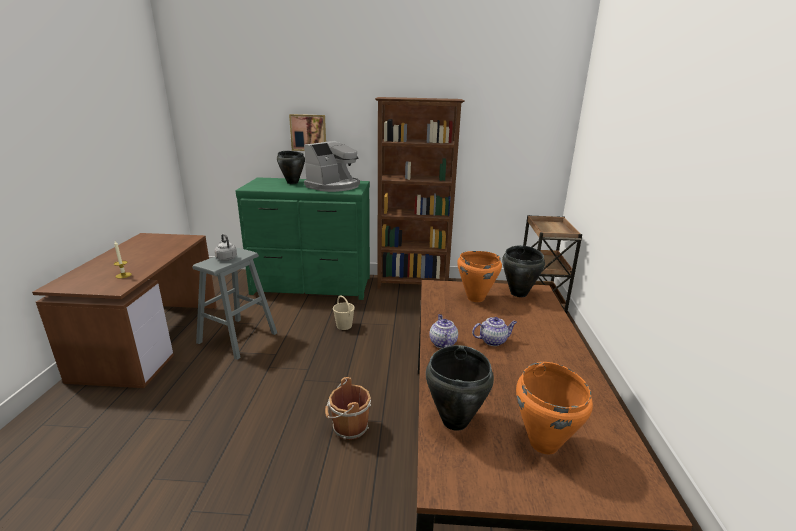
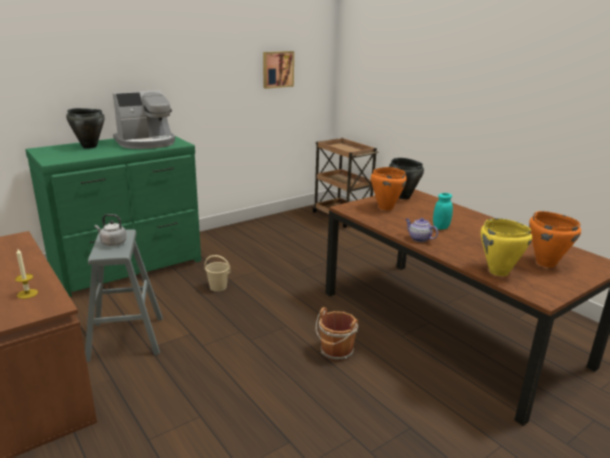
camera: 40 degrees left, 0 degrees up
(308, 132) = (88, 84): picture -> picture (277, 69)
(334, 186) = (146, 142): coffee machine -> coffee machine turned 60 degrees clockwise
(413, 284) = (227, 233): brown bookcase -> none
(454, 421) = (498, 272): black cooking pot -> yellow cooking pot
(493, 340) = (441, 227): teapot -> turquoise jar

